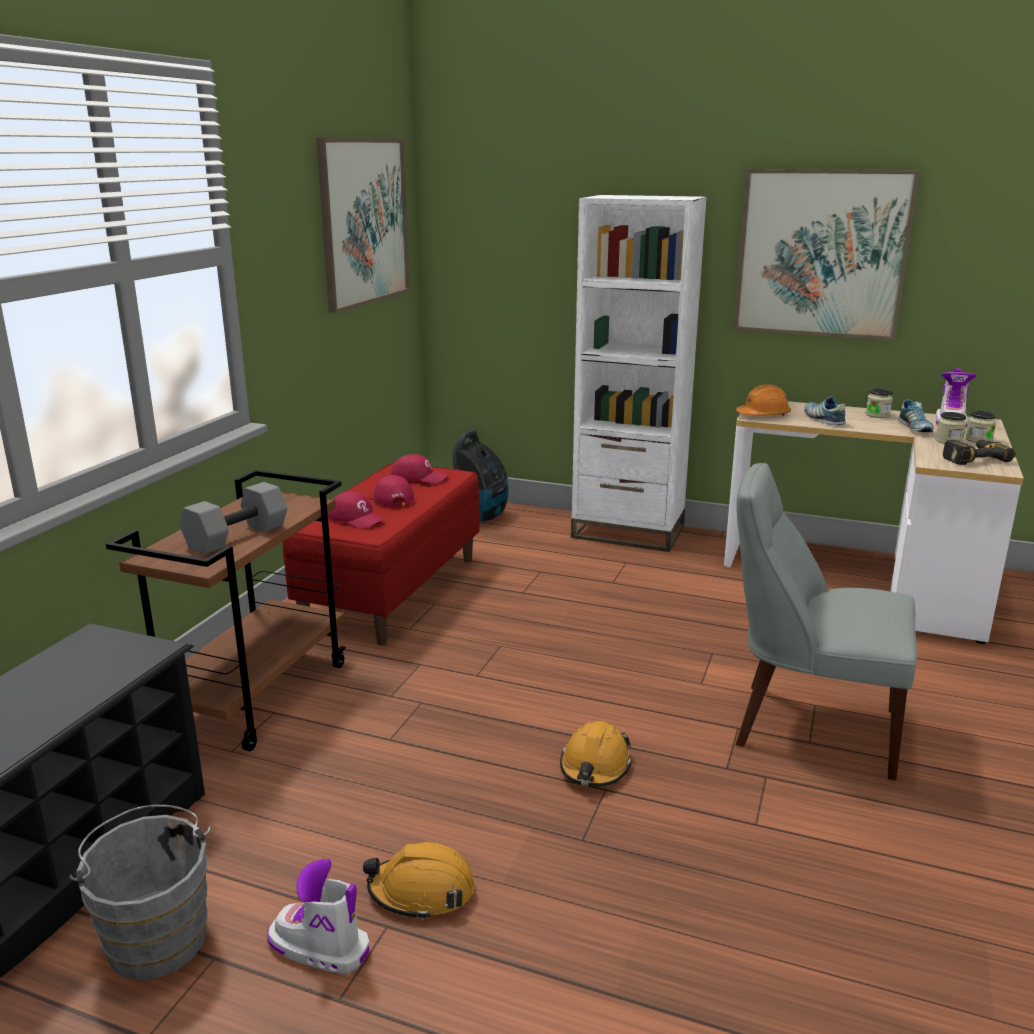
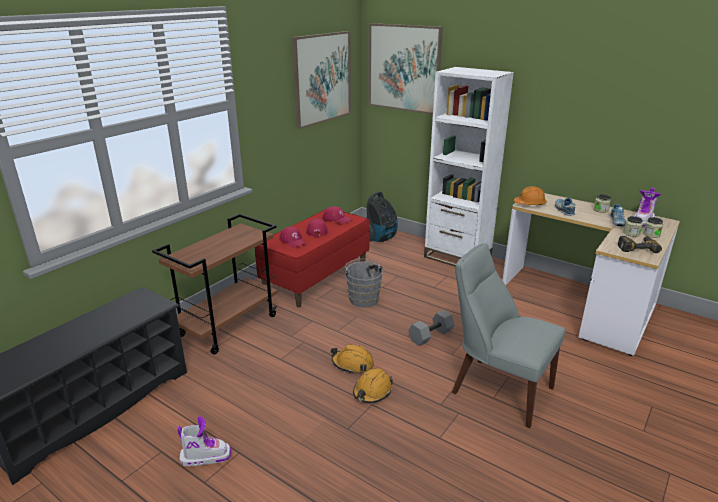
camera: 15 degrees right, 5 degrees up
(157, 935) = (142, 436): grey bucket -> grey bucket (363, 298)
(237, 536) = (216, 251): grey dumbbell -> grey dumbbell (431, 335)
(319, 948) = (205, 456): boot -> boot turned 135 degrees clockwise
(422, 891) = (261, 439): orange hard hat -> orange hard hat (352, 364)
(821, 254) = (578, 110): picture -> picture (404, 68)

